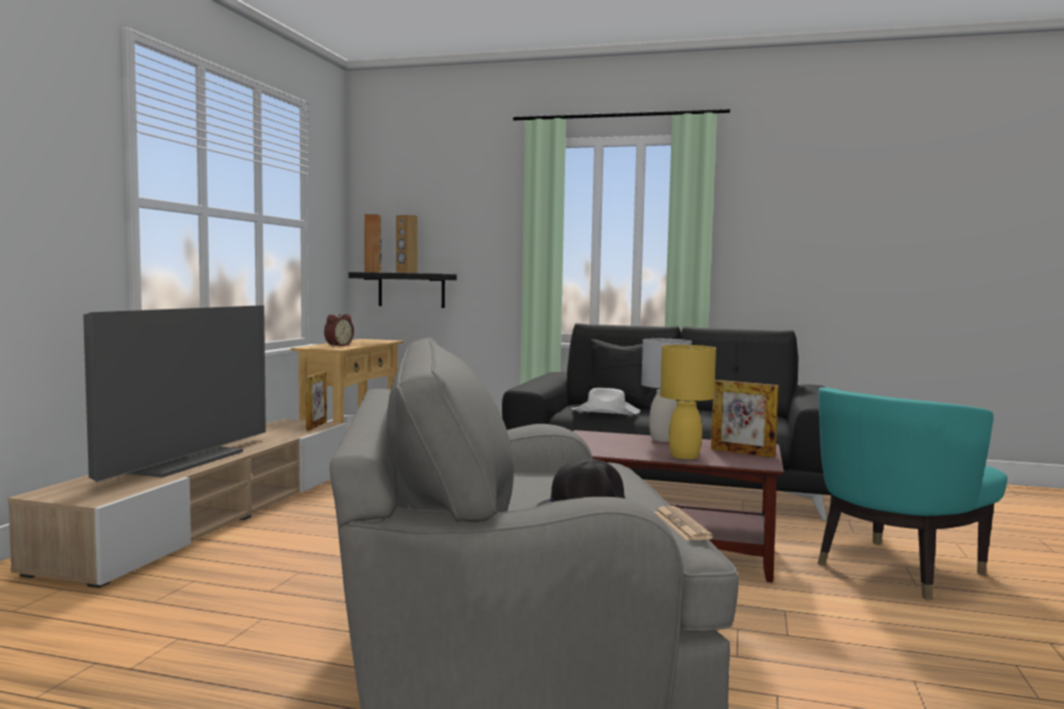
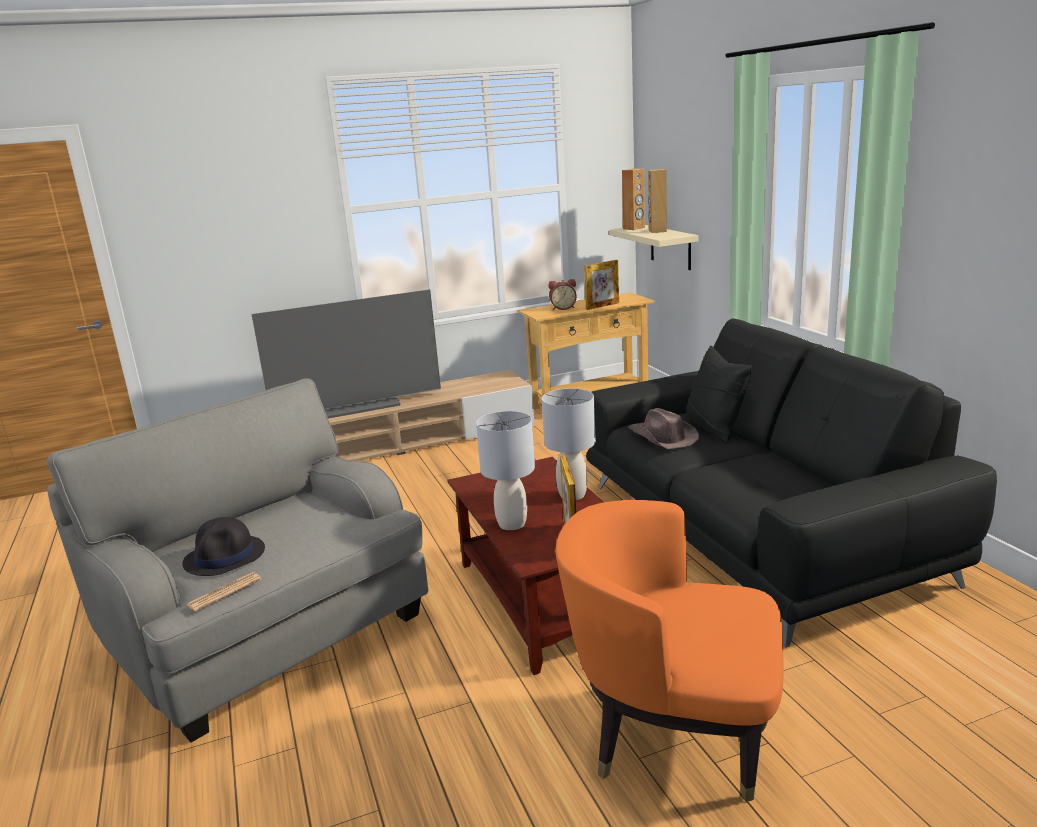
camera: 55 degrees right, 15 degrees up
(316, 426) = (504, 384): picture frame -> picture frame (602, 306)
(411, 290) = (670, 247): black shelf -> beige shelf
(606, 412) = (662, 437): white hat -> brown hat
(685, 456) = (512, 524): yellow table lamp -> grey table lamp
(897, 569) = (674, 735): turquoise armchair -> orange armchair

